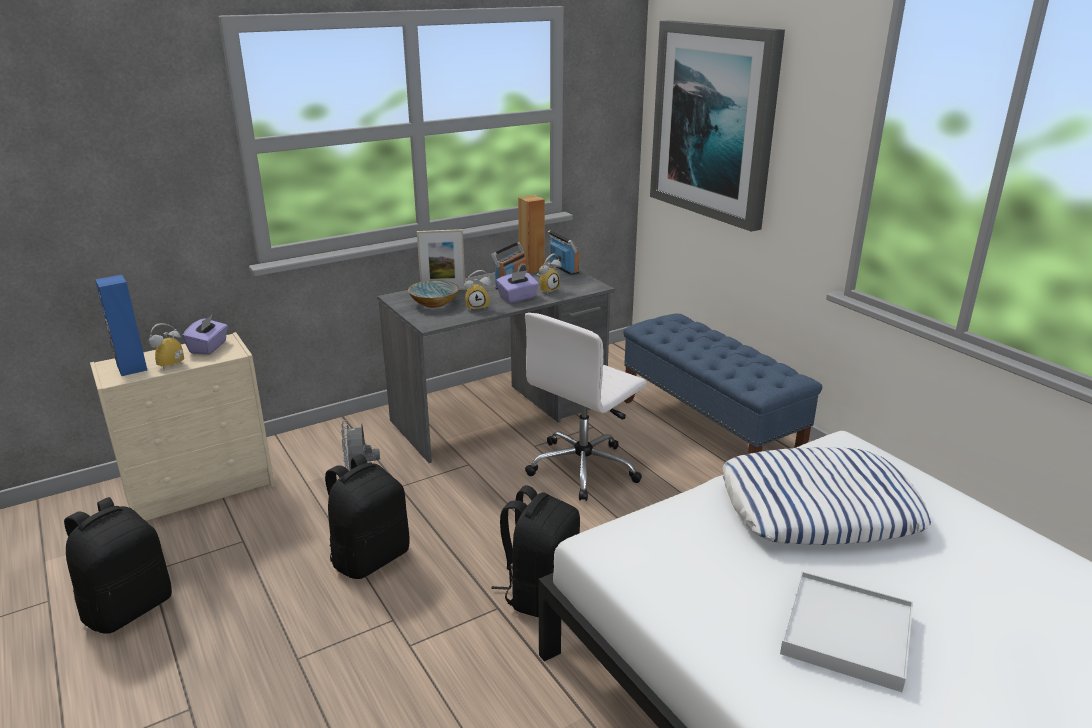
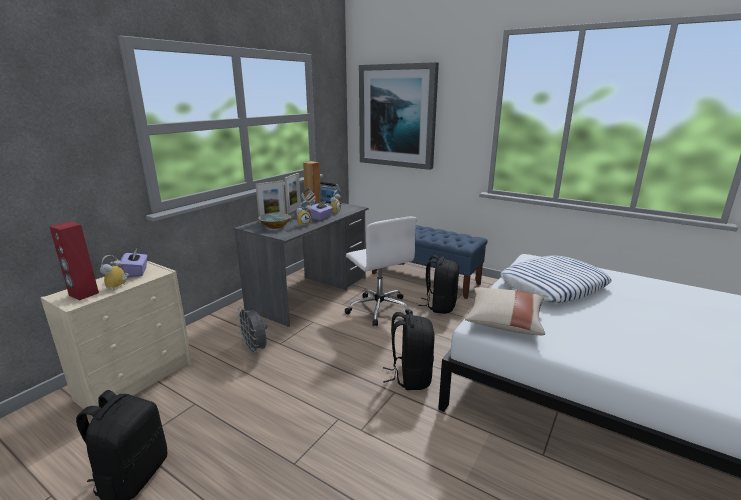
camera: 25 degrees left, 5 degrees down
(131, 368) = (83, 294): blue speaker -> red speaker
(370, 557) = (294, 388): black backpack -> black backpack (440, 306)
(492, 276) = (294, 210): none -> picture frame
(584, 468) = (379, 309): white office chair -> white office chair turned 45 degrees counterclockwise
(649, 549) = (504, 322): none -> beige pillow
(847, 634) = (630, 333): white tray -> none

